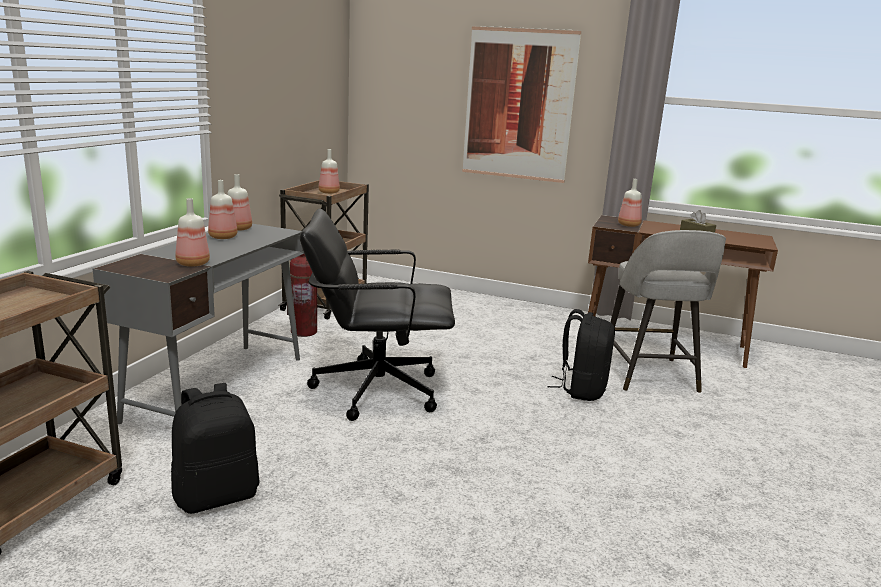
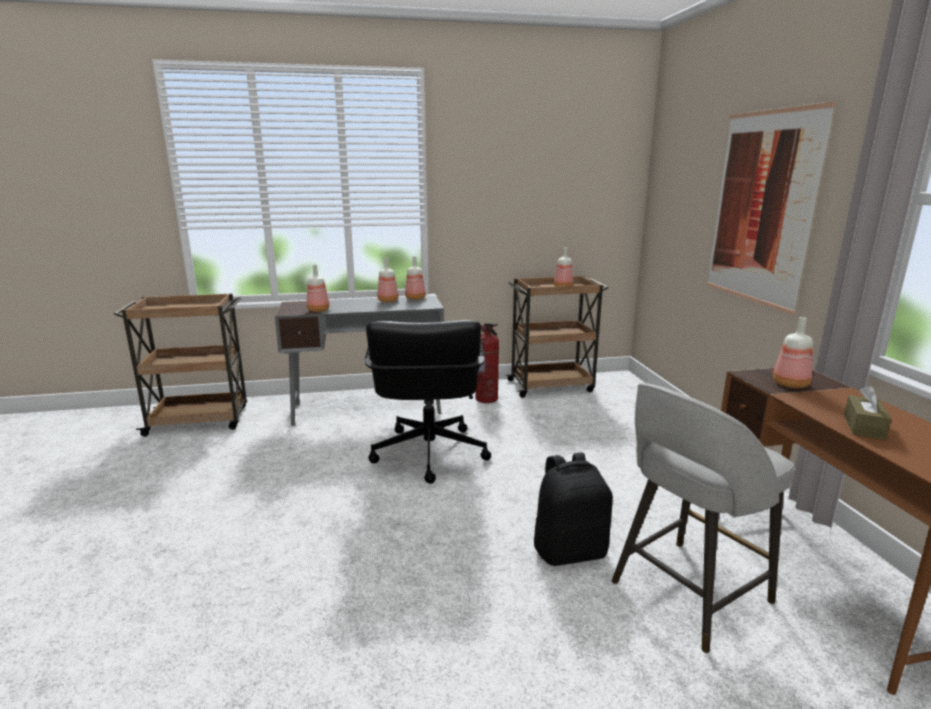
camera: 60 degrees right, 0 degrees up
(217, 495) = (238, 457): black backpack -> none
(375, 389) = (428, 454): black office chair -> black office chair turned 150 degrees counterclockwise

